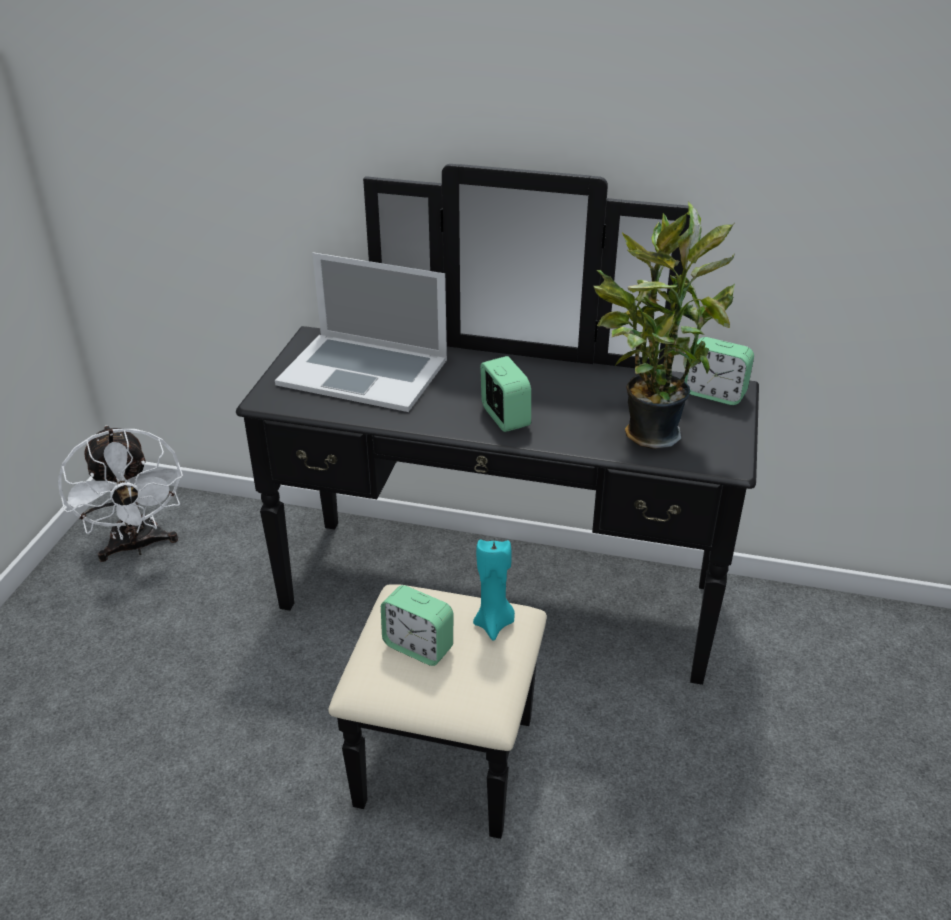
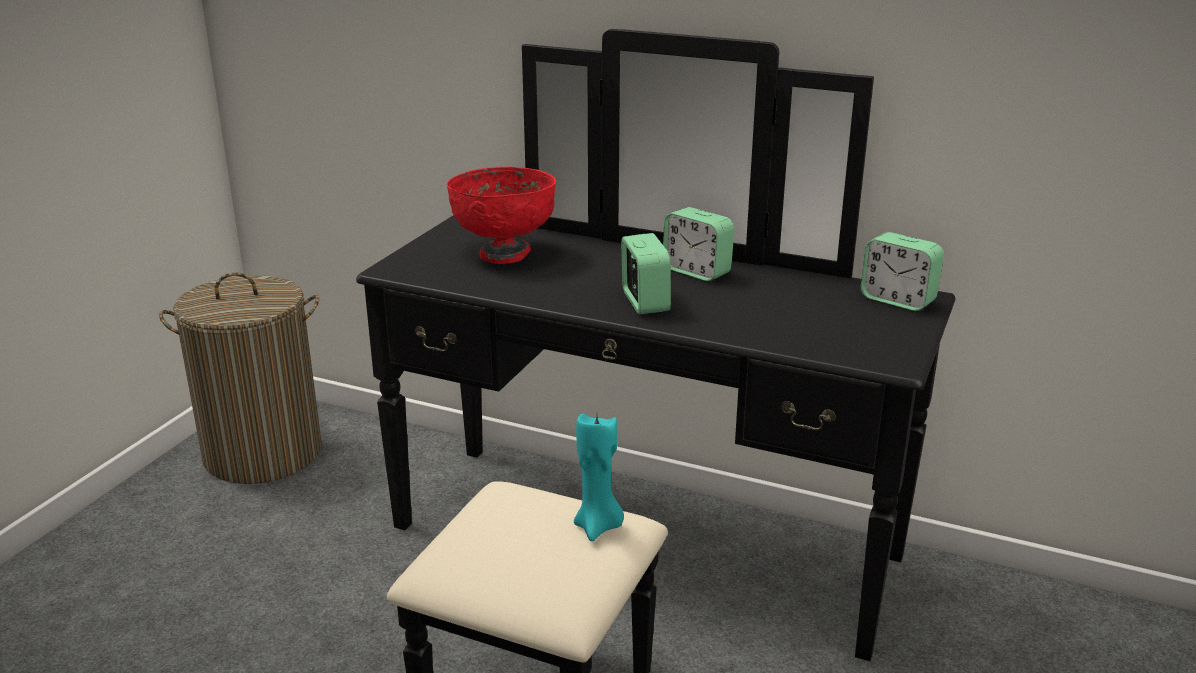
camera: 10 degrees right, 10 degrees down
(138, 546) = (263, 453): white fan -> laundry basket
(364, 371) = (504, 254): laptop -> red bowl
(418, 646) = (503, 539): alarm clock -> alarm clock (696, 271)
(646, 432) = (804, 327): potted plant -> none

